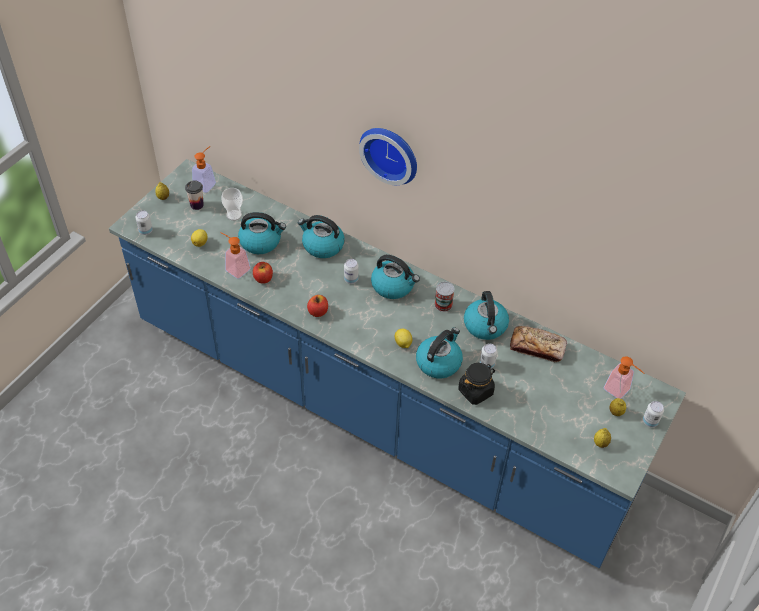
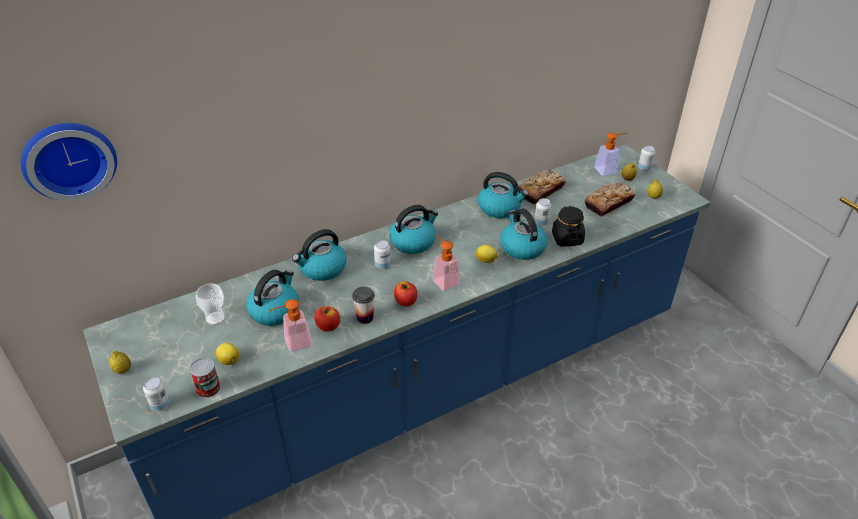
camera: 60 degrees left, 10 degrees down
(197, 205) = (167, 344): cup -> cup (365, 318)
(206, 183) = (143, 324): soap dispenser -> soap dispenser (443, 280)
(391, 153) = (353, 111): wall clock -> wall clock (69, 159)
(443, 304) = (458, 221): can -> can (208, 388)
(559, 408) = (608, 203): none -> bread

